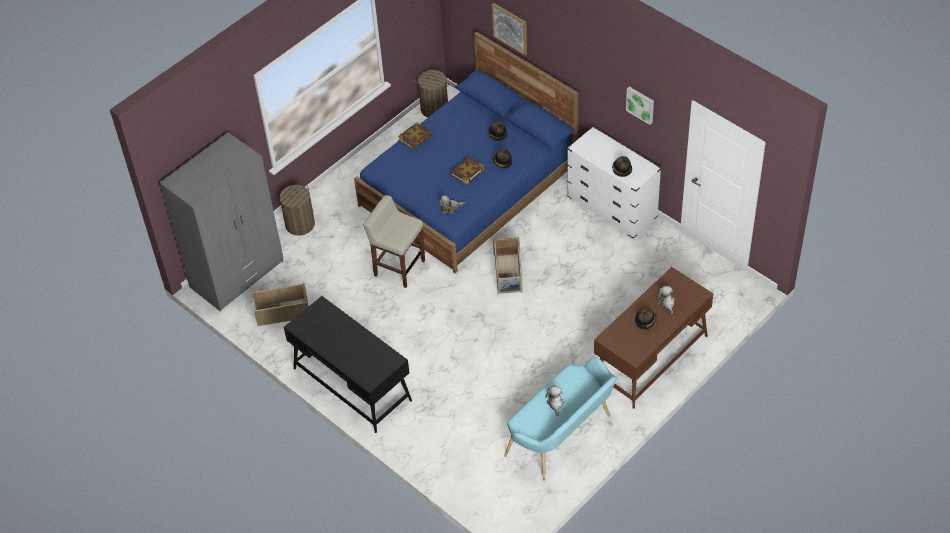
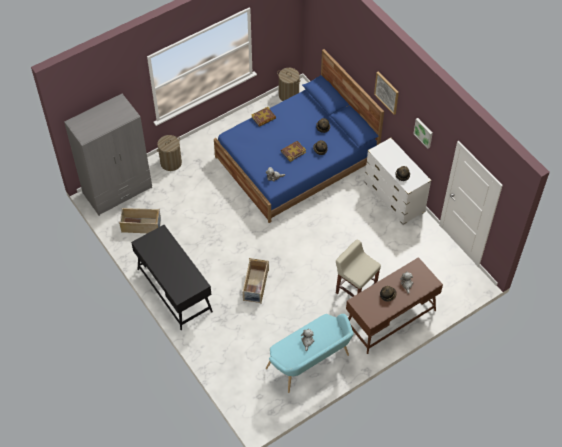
camera: 10 degrees right, 5 degrees up
(399, 268) = (230, 210): beige stool -> beige stool (355, 290)
(508, 274) = (306, 231): beige storage box -> beige storage box (255, 286)
(510, 28) = (346, 53): picture -> picture (387, 92)

